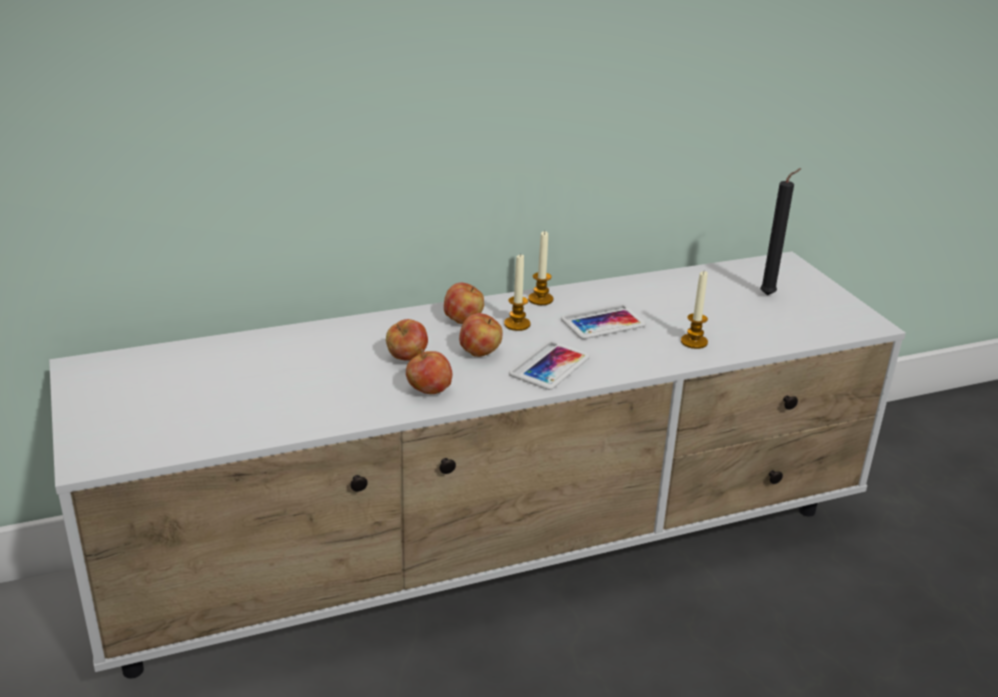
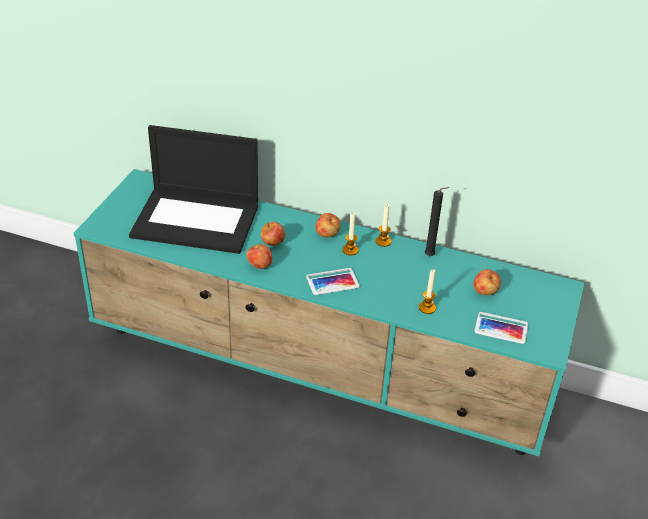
camera: 40 degrees right, 10 degrees up
(256, 379) = (197, 220): none -> laptop
(480, 353) = (310, 257): apple -> apple (485, 292)
(495, 555) = (321, 370): white tv stand -> turquoise tv stand
(603, 322) = (395, 271): phone -> phone (501, 328)
(769, 295) = (519, 303): black candle -> black candle (431, 256)

